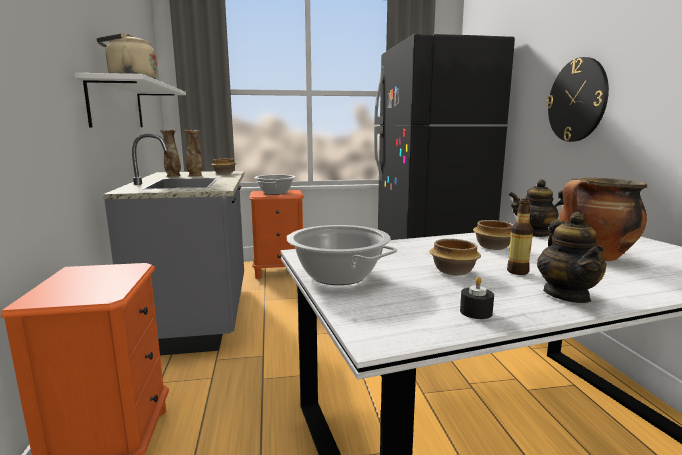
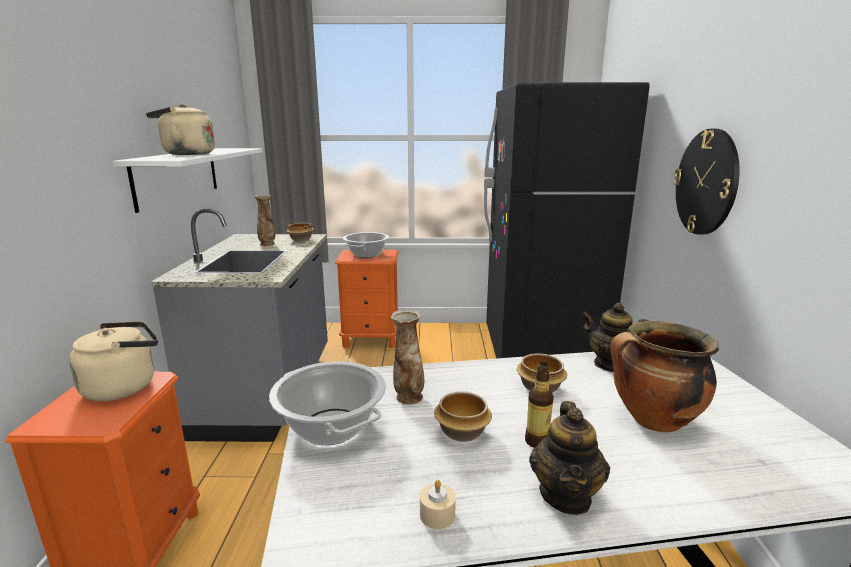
camera: 10 degrees right, 5 degrees up
(106, 273) = (124, 386): none -> beige kettle
(173, 176) = (244, 244): vase -> vase (408, 397)
(476, 312) = (437, 515): black candle -> beige candle

